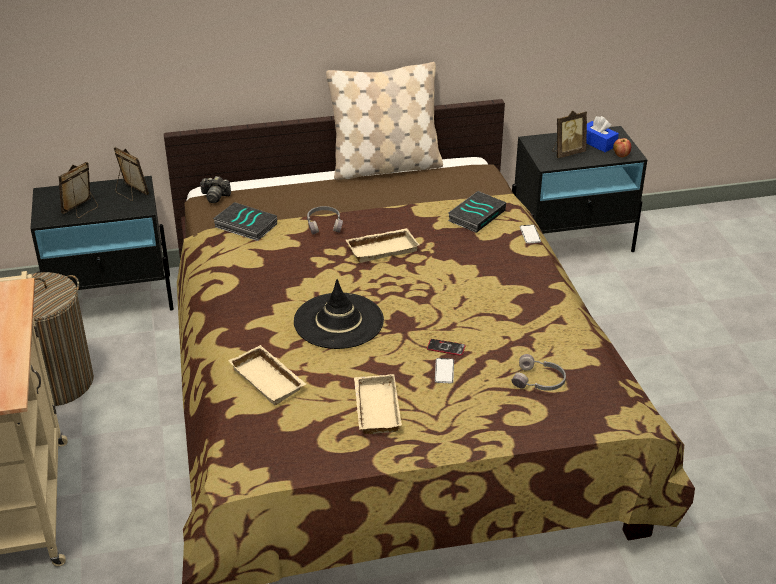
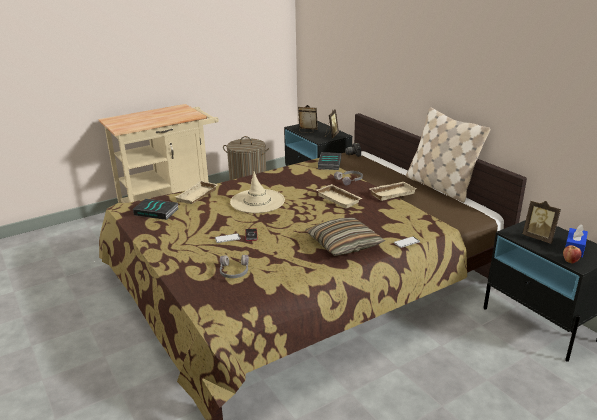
camera: 70 degrees right, 10 degrees down
(338, 321) = (257, 201): black hat -> beige hat
(374, 408) = (184, 225): beige tray -> beige tray (392, 193)
(476, 215) = (409, 219): book -> book (157, 212)
(511, 279) = (344, 244): none -> pillow

